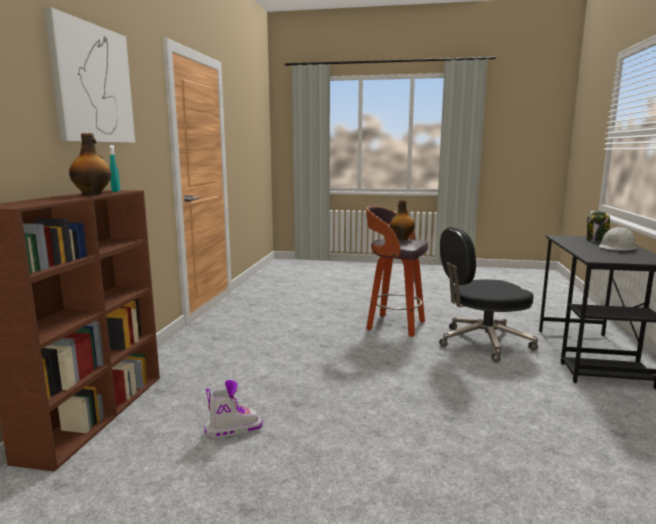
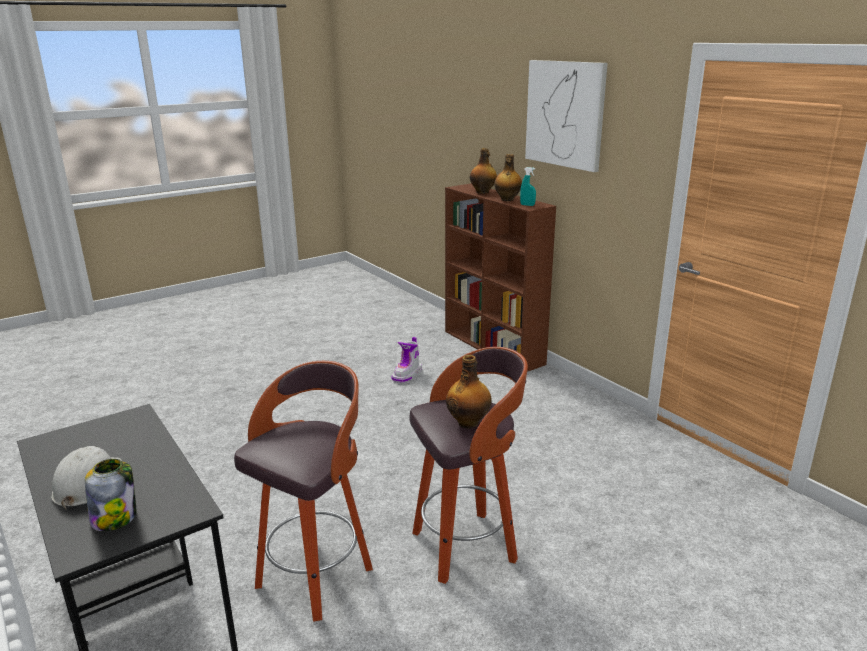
camera: 135 degrees right, 10 degrees up
(50, 200) = (483, 192): none -> bottle
(482, 342) = (316, 575): black office chair -> stool

